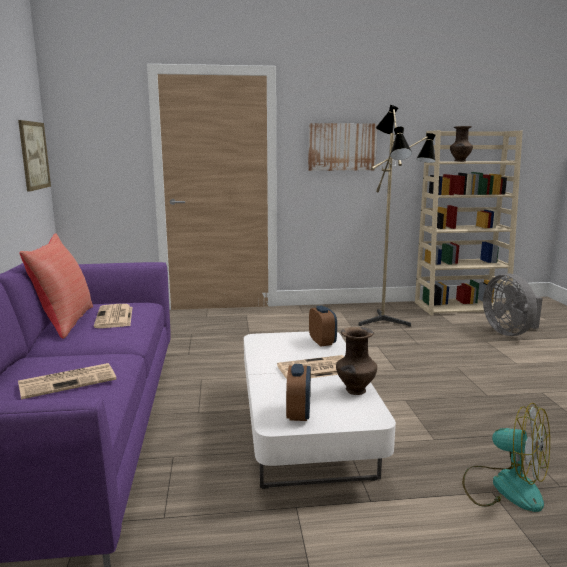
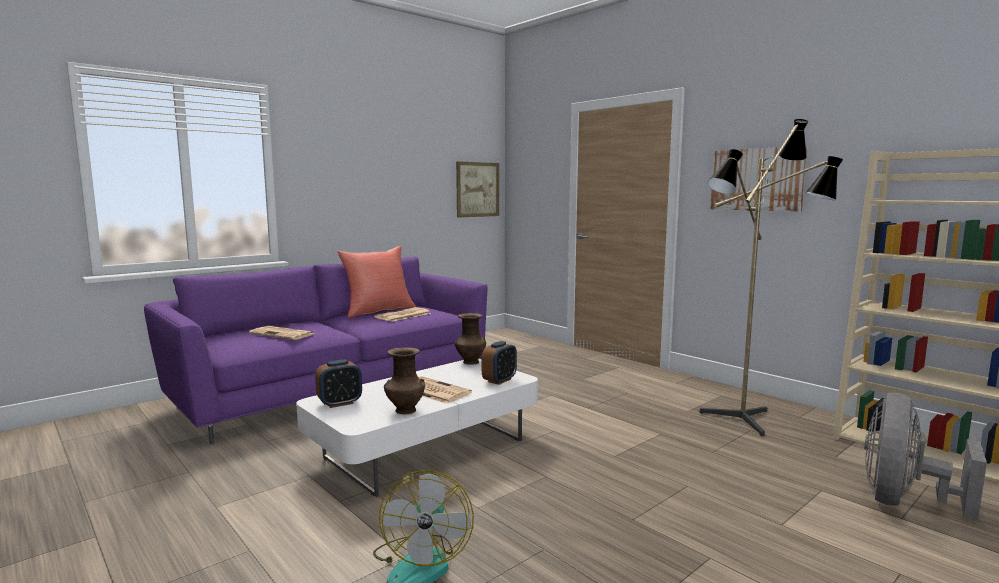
camera: 55 degrees right, 5 degrees down
(460, 161) = (931, 200): brown vase -> brown vase (470, 362)

